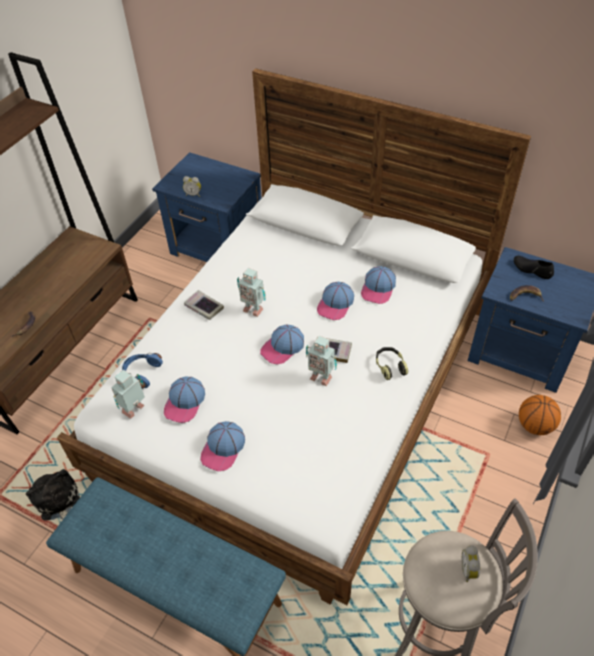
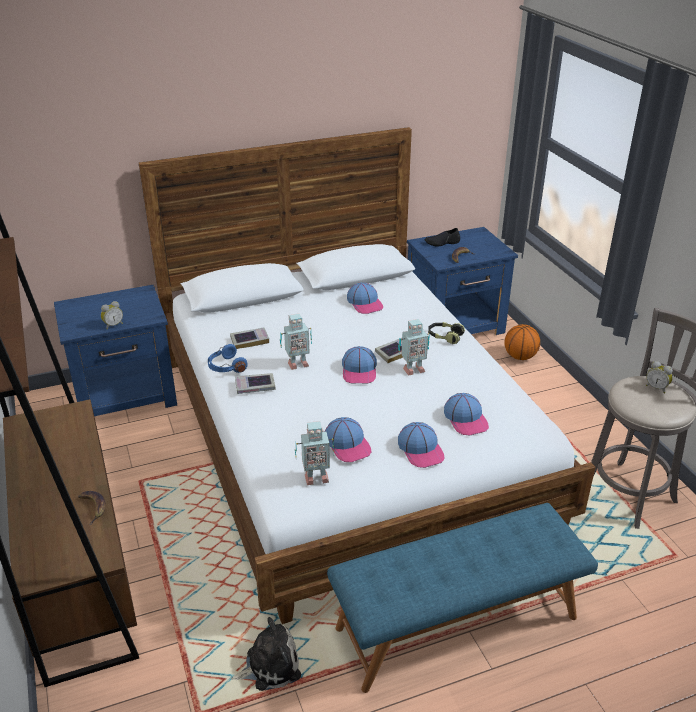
camera: 50 degrees left, 15 degrees down
(58, 502) = (269, 665): plush toy -> plush toy turned 150 degrees clockwise
(135, 409) = (315, 477): toy robot -> toy robot turned 90 degrees counterclockwise
(141, 373) = (279, 453): blue headphones -> blue headphones (226, 367)
(254, 265) = (249, 340): none -> book
(335, 304) = (352, 327): cap -> cap (466, 419)

